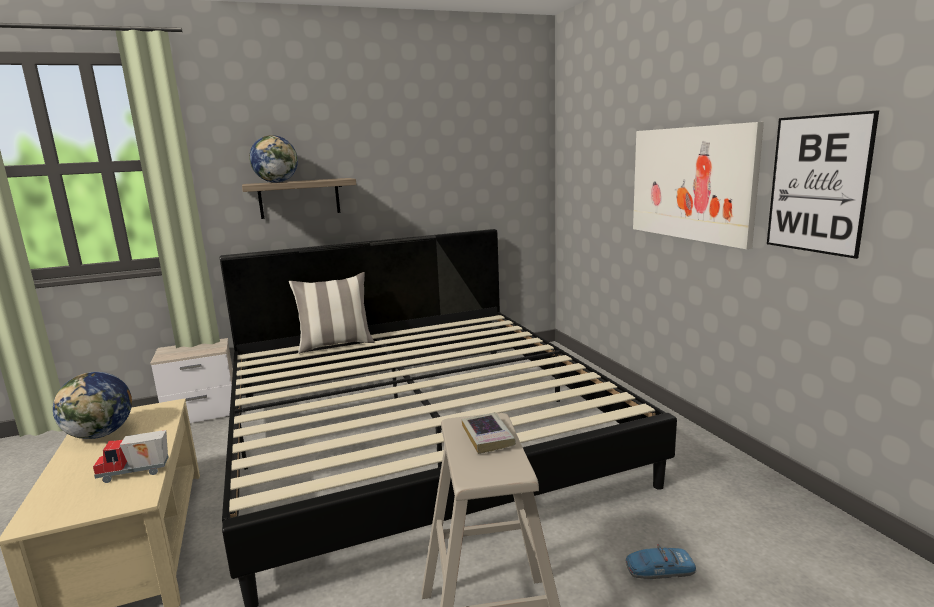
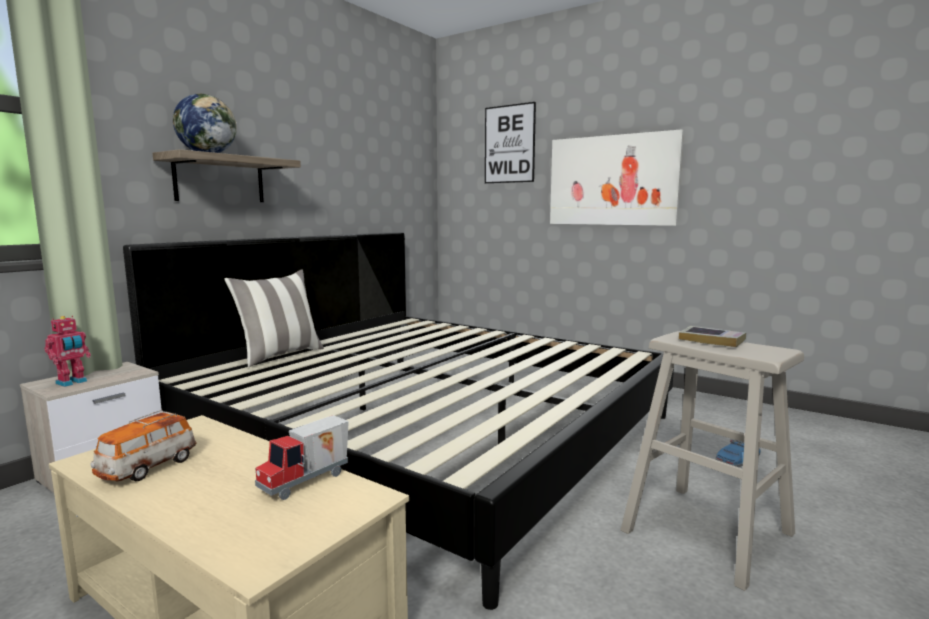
camera: 35 degrees left, 5 degrees down
(101, 434) = (147, 468): globe -> toy car
(176, 352) = (72, 382): none -> toy robot
(817, 184) = (733, 172): picture -> picture (509, 144)

